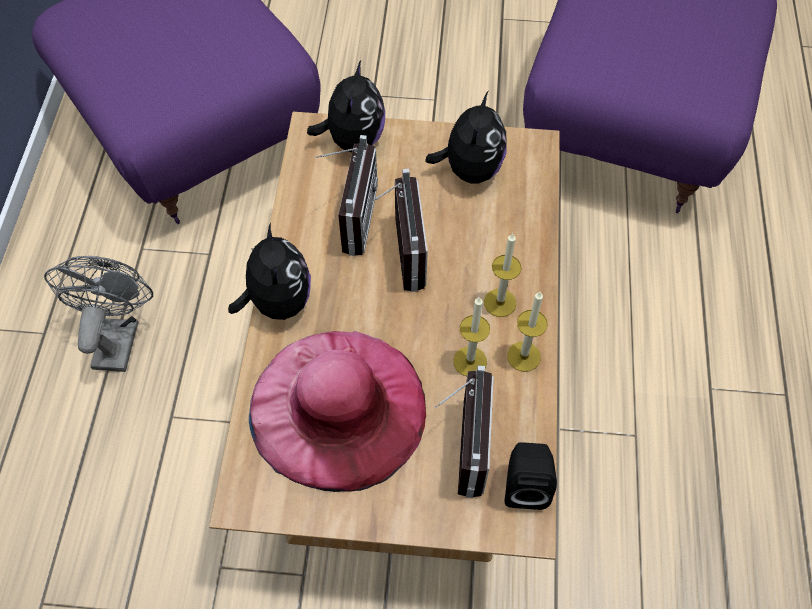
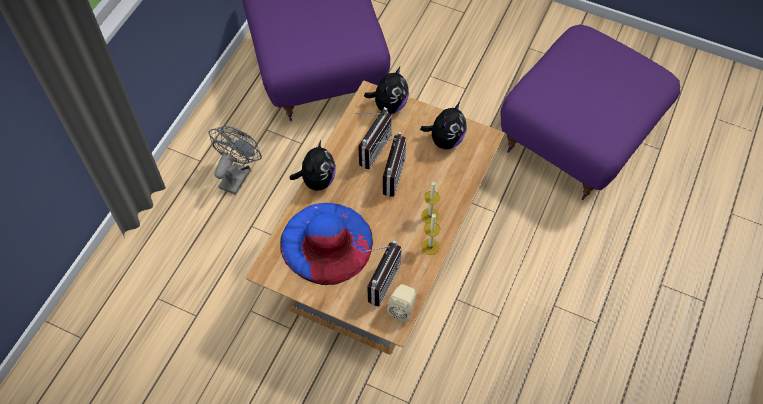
camera: 20 degrees right, 0 degrees up
(338, 408) = (326, 242): pink hat -> blue hat
(470, 361) = (401, 240): candle -> none
(525, 485) = (403, 308): black speaker -> beige speaker

